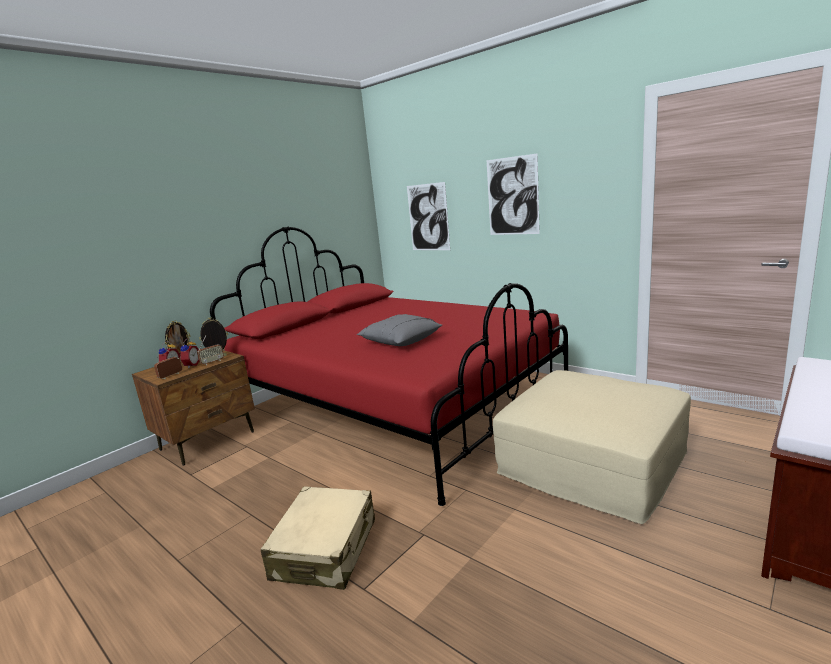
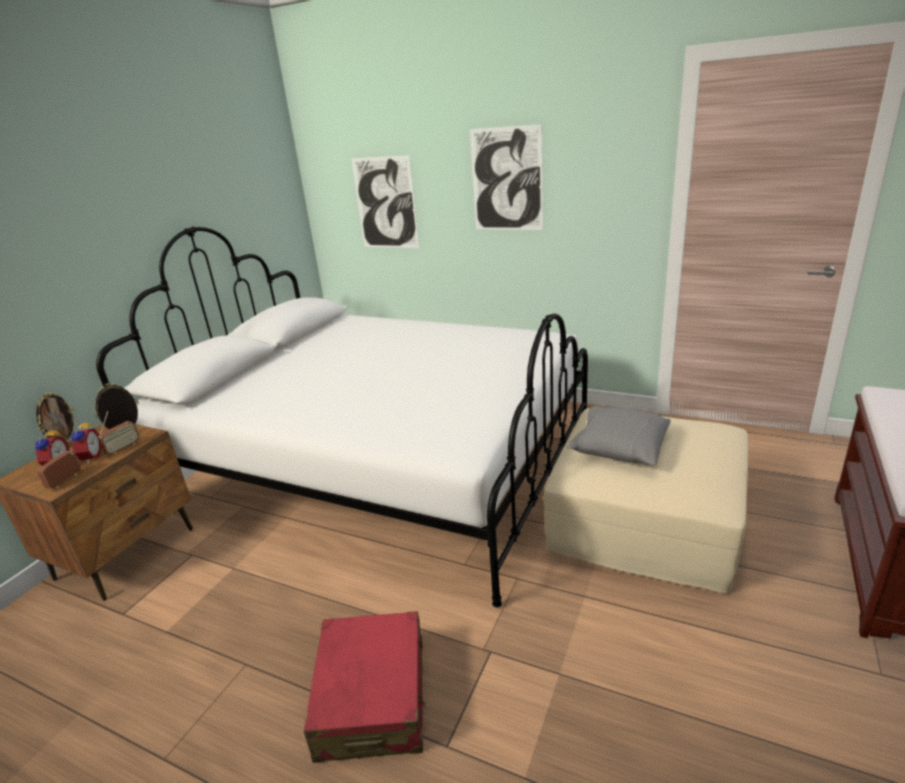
camera: 15 degrees left, 10 degrees up
(325, 549) = (373, 698): beige suitcase -> red suitcase
(396, 406) = (381, 465): red bed -> white bed
(400, 341) = (401, 394): grey pillow -> grey pillow (619, 447)

